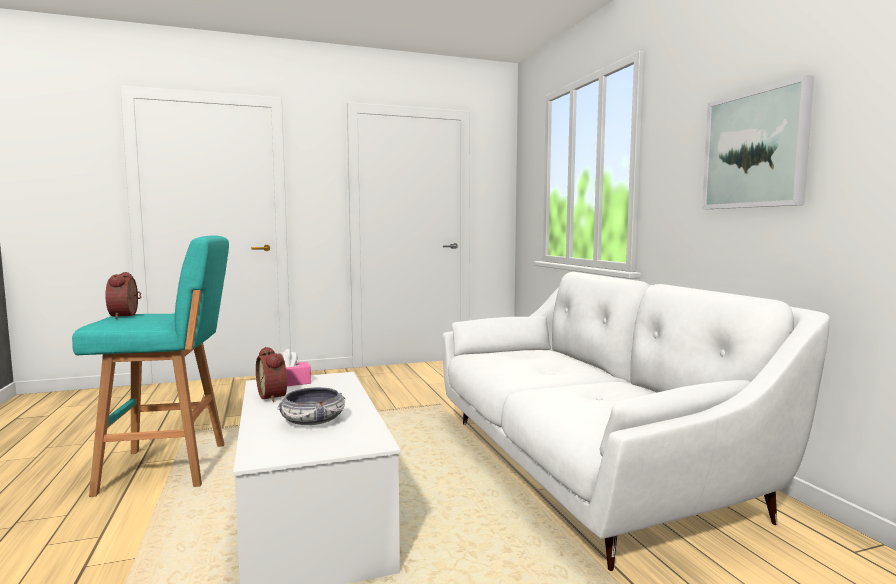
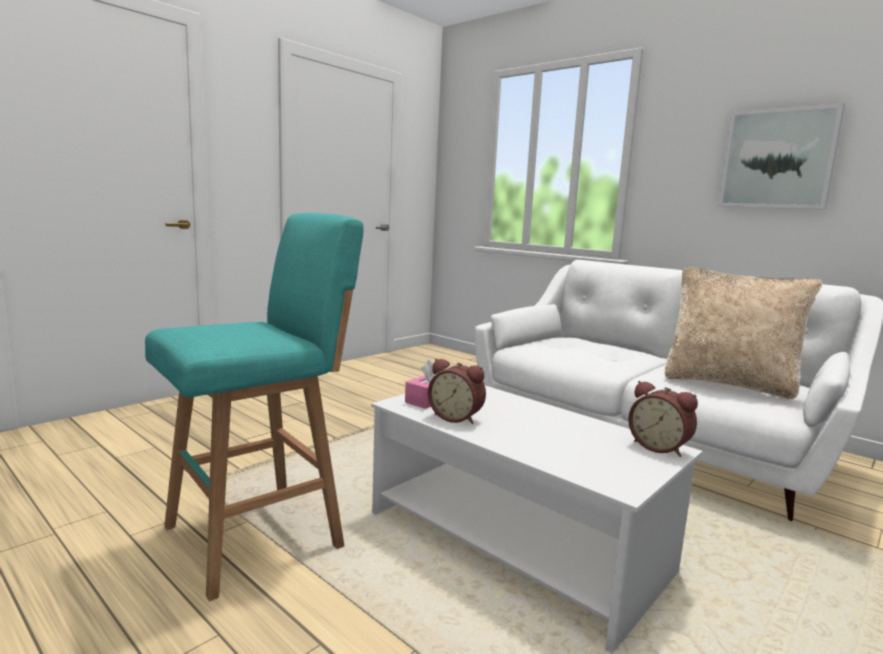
camera: 30 degrees left, 5 degrees up
(126, 315) = (202, 330): alarm clock -> alarm clock (659, 447)
(312, 421) = (565, 438): bowl -> none
(593, 407) = (729, 386): none -> beige pillow

